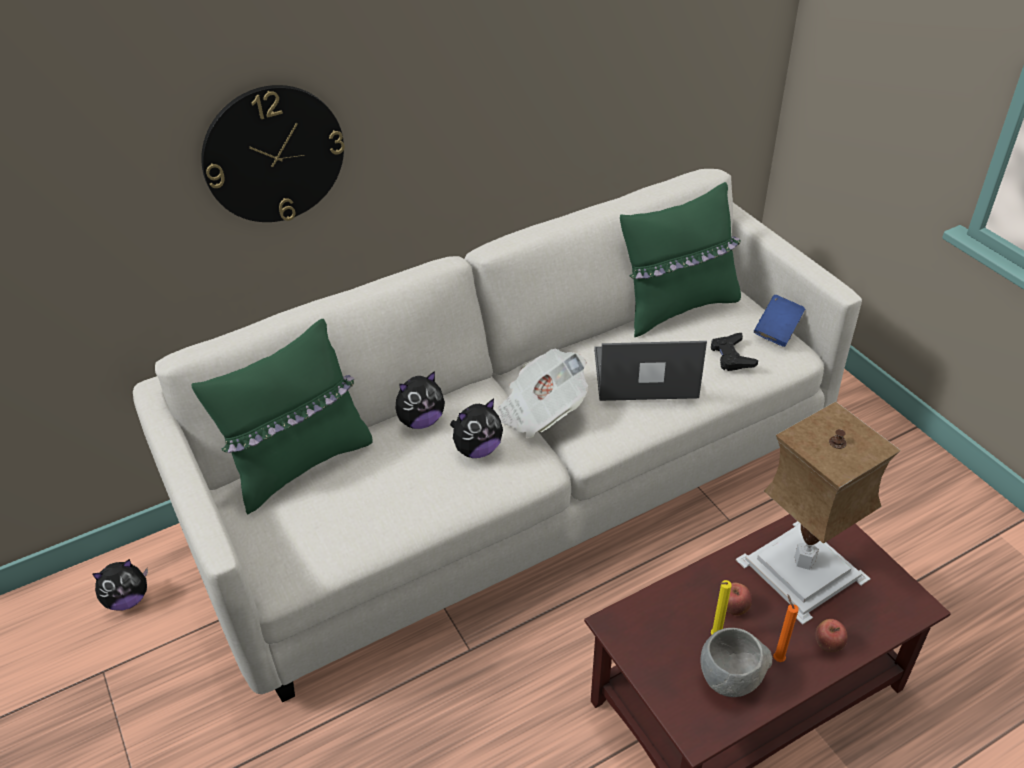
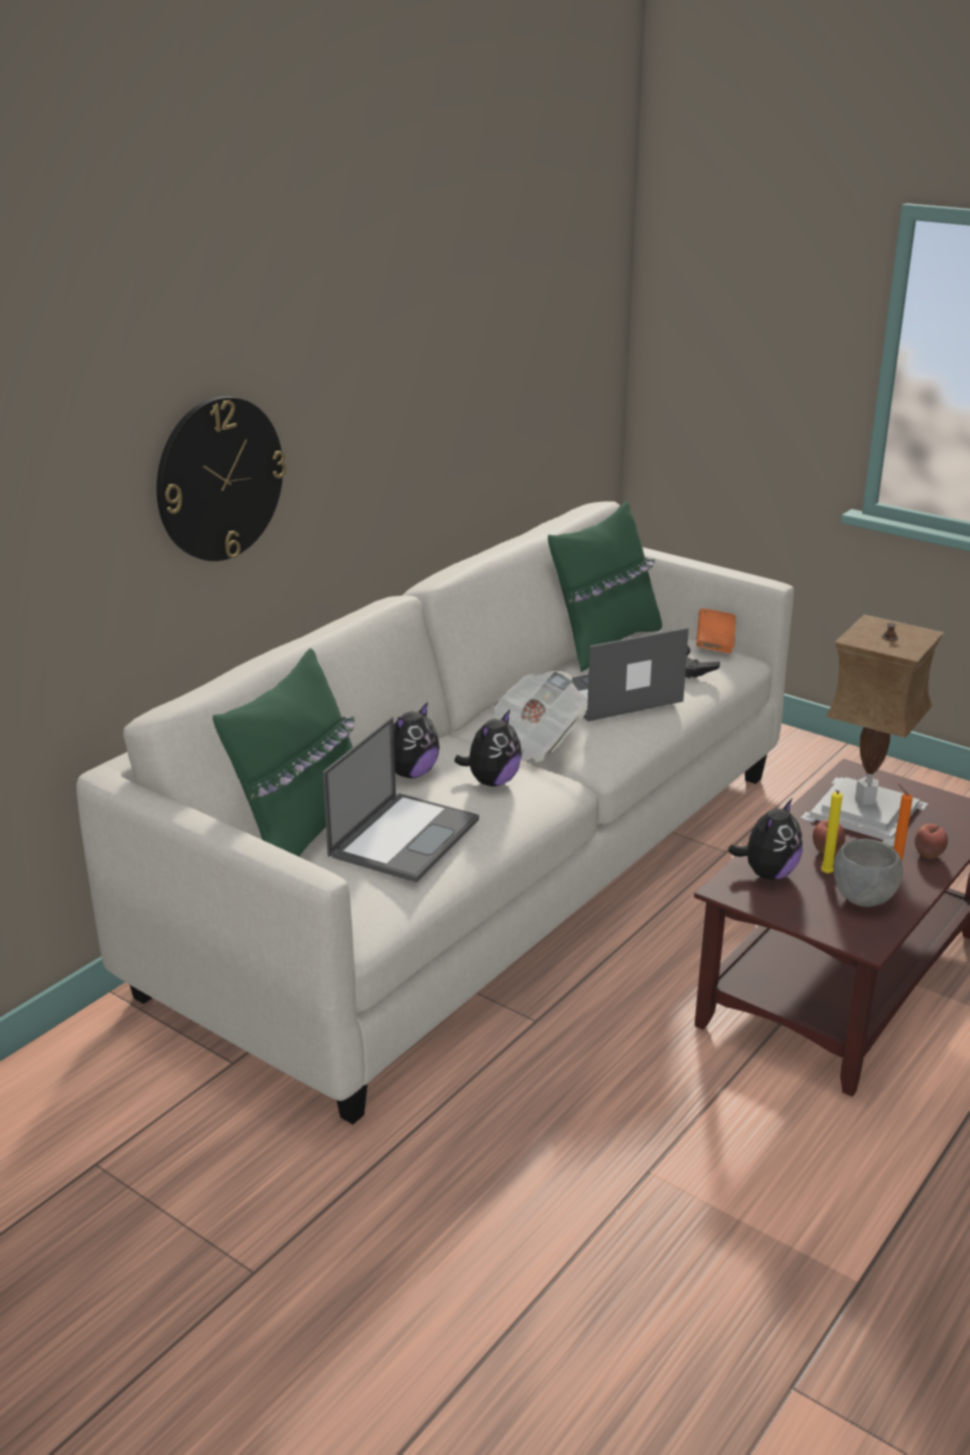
camera: 25 degrees left, 15 degrees down
(128, 599) = (77, 1089): plush toy -> plush toy (767, 873)
(369, 493) = (404, 836): none -> laptop
(777, 330) = (715, 643): blue book -> orange book

